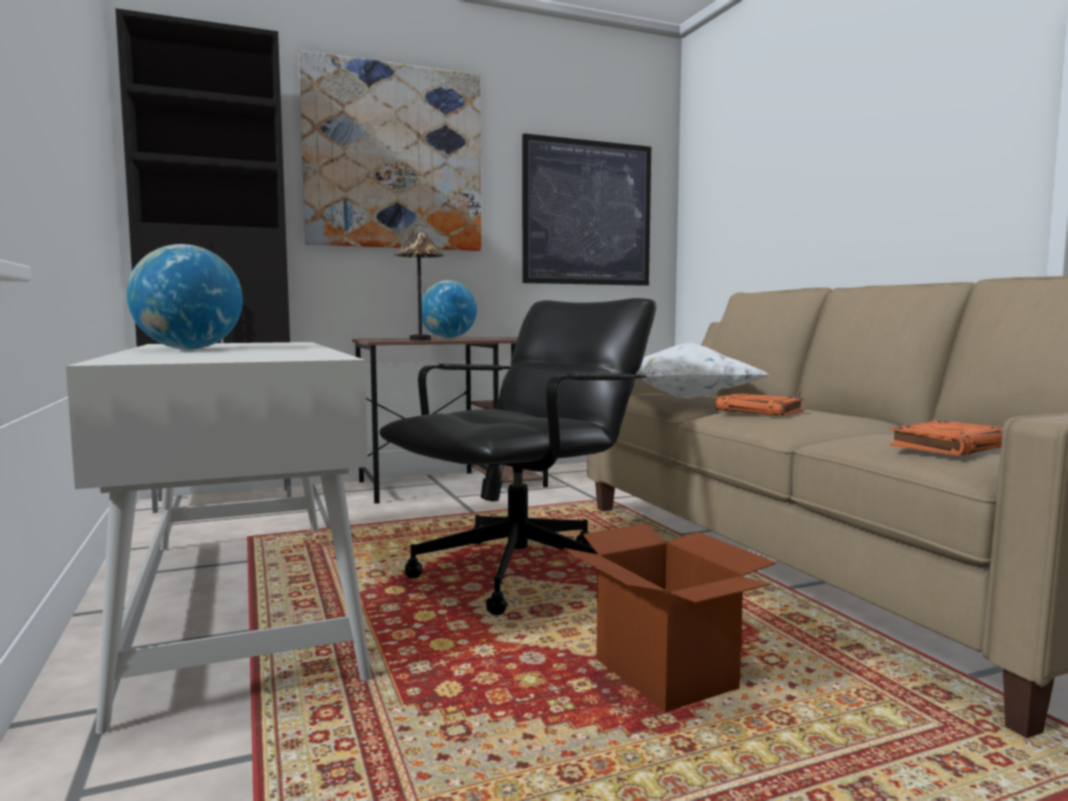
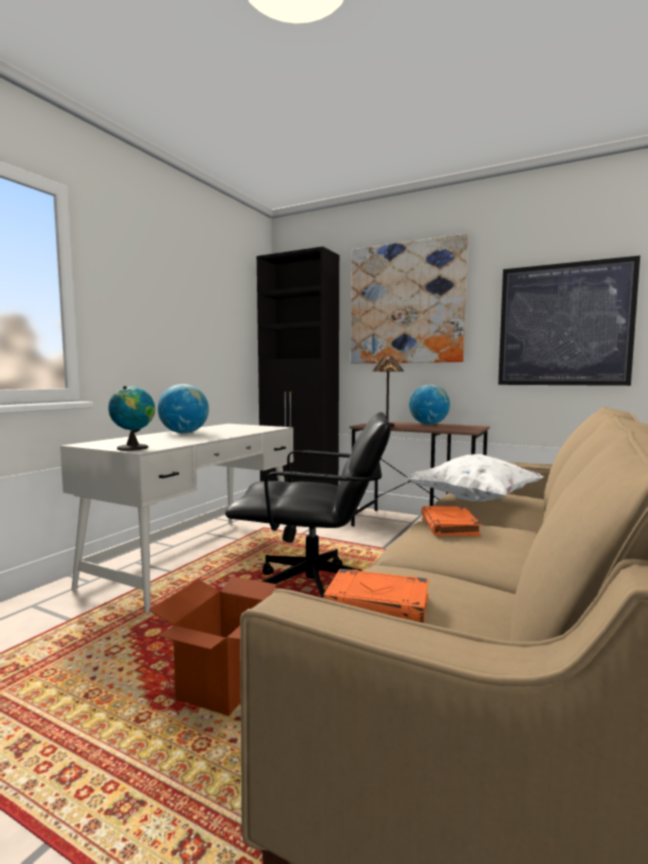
camera: 50 degrees right, 0 degrees up
(288, 357) = (134, 448): none -> globe

